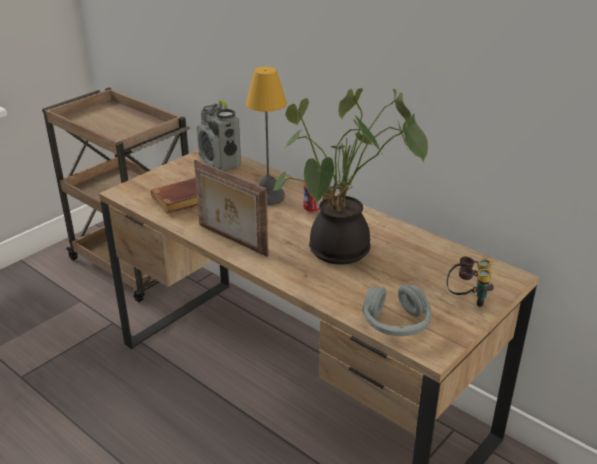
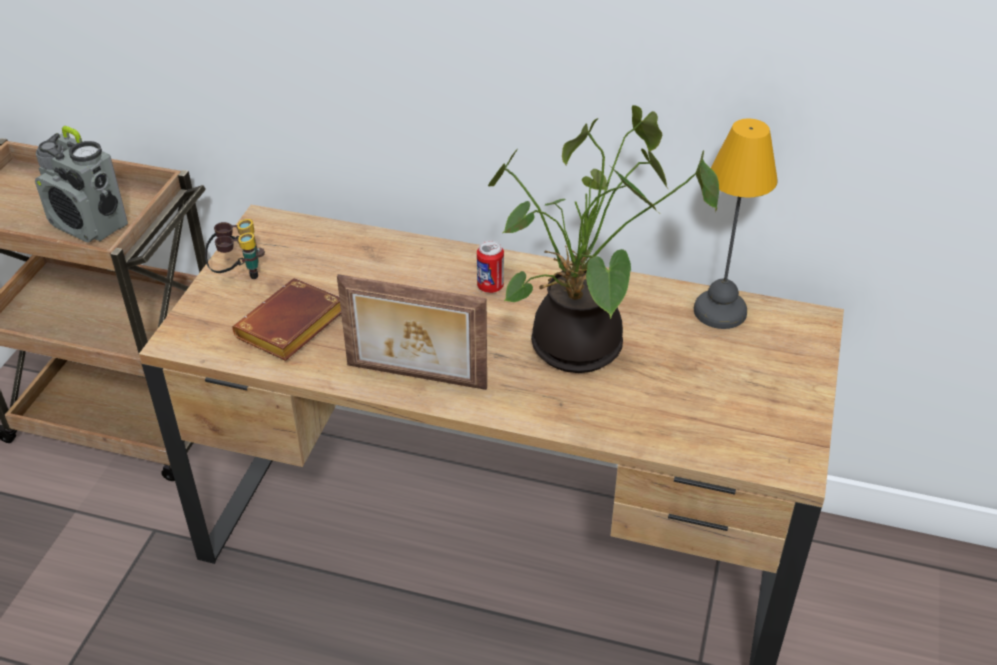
camera: 25 degrees left, 10 degrees up
(220, 162) = (292, 238): radio -> radio (89, 225)
(269, 196) = (413, 282): table lamp -> table lamp (720, 310)
(396, 323) = (725, 440): grey headphones -> none
(467, 298) = (785, 372): binoculars -> binoculars (238, 273)

